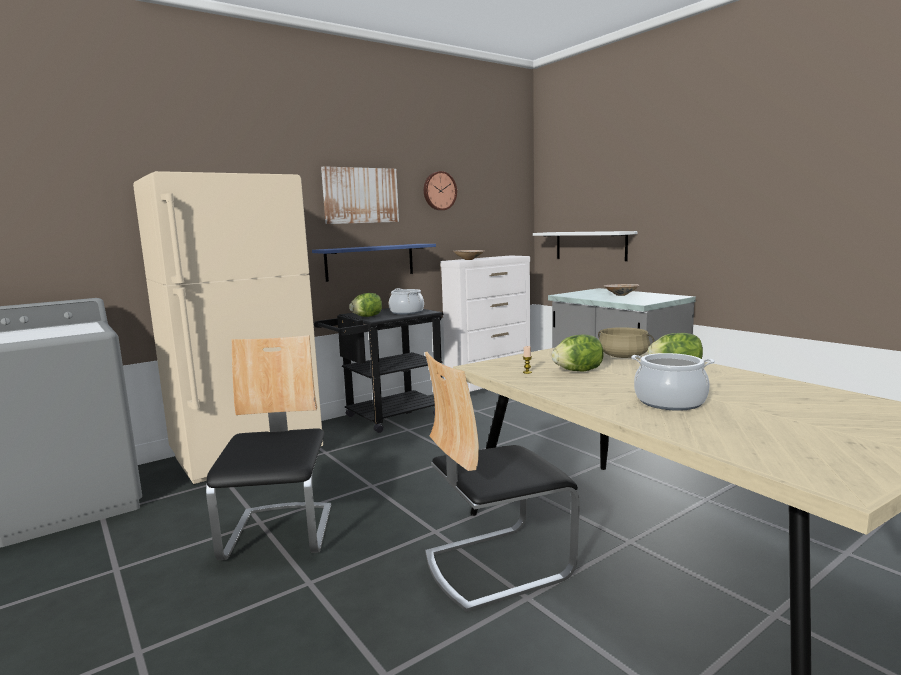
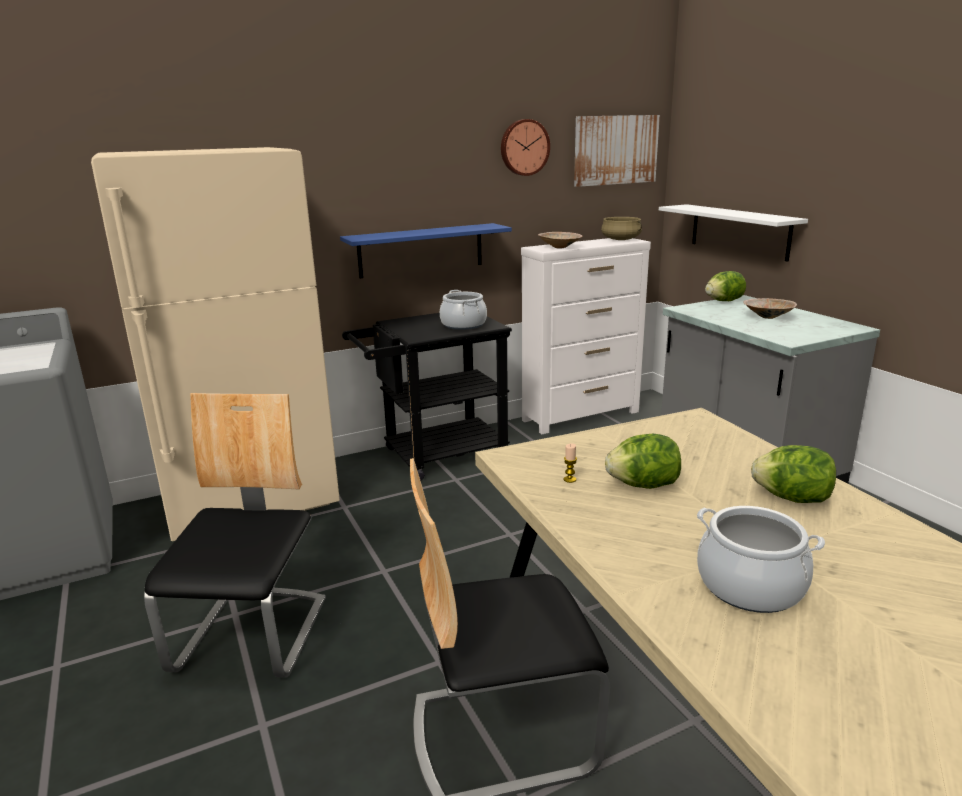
camera: 10 degrees right, 10 degrees up
(360, 195) = (408, 159): picture -> picture (615, 150)
(367, 316) = (408, 331): lettuce -> lettuce (724, 301)
(623, 356) = (725, 456): beige cooking pot -> beige cooking pot (621, 239)

